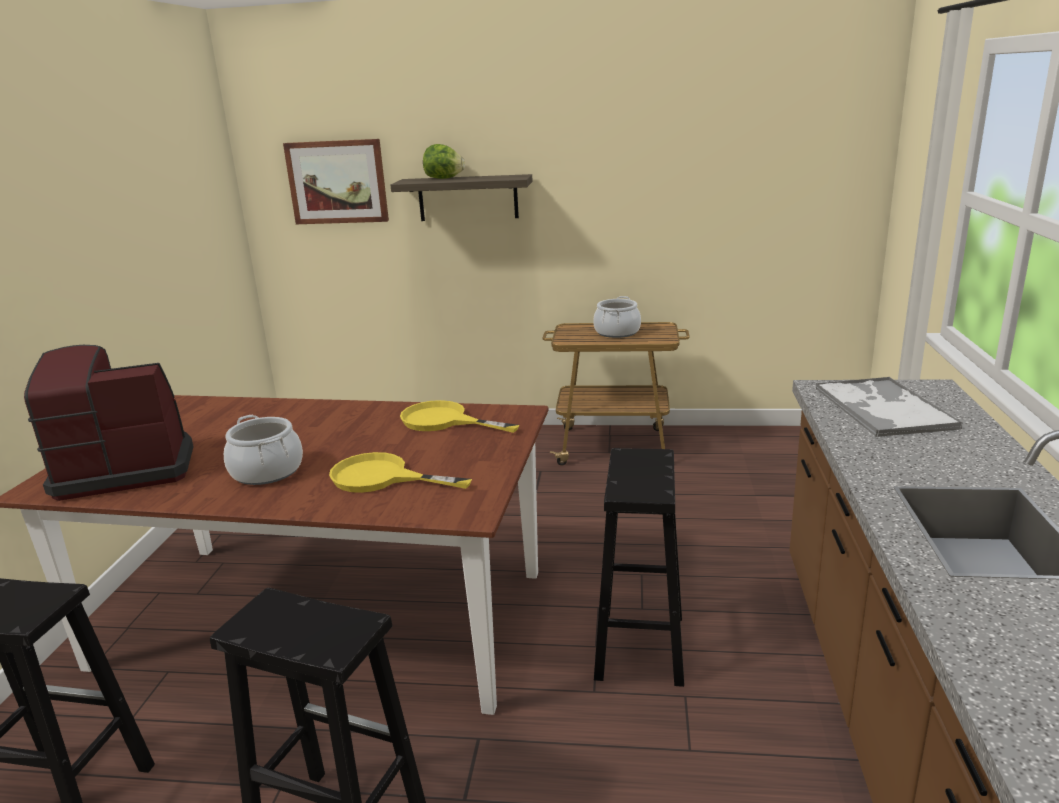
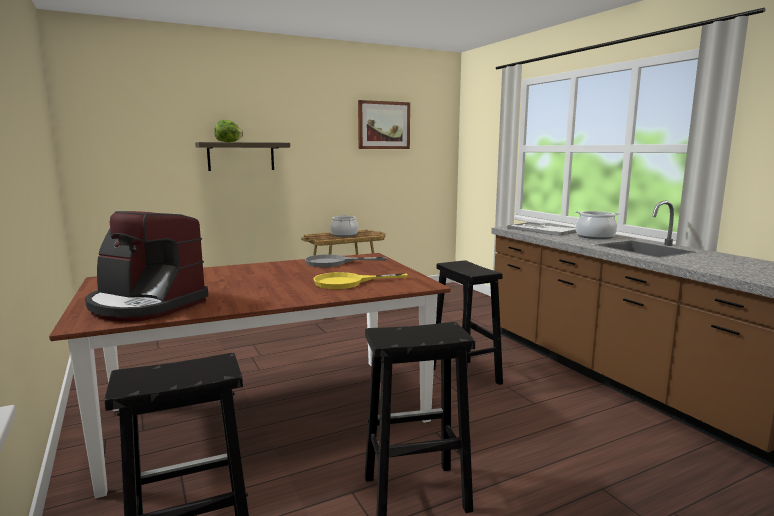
camera: 35 degrees left, 10 degrees down
(125, 469) = (146, 305): coffee machine -> coffee machine turned 105 degrees counterclockwise
(266, 471) = (265, 291): cooking pot -> cooking pot (595, 236)
(337, 182) = (144, 142): picture -> picture (383, 125)
(444, 421) = (334, 262): yellow frying pan -> grey frying pan

